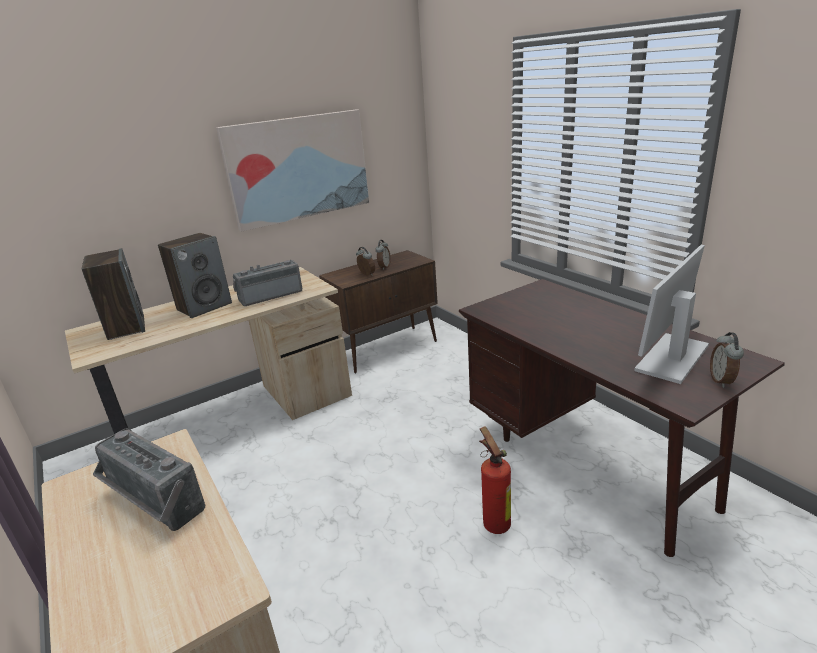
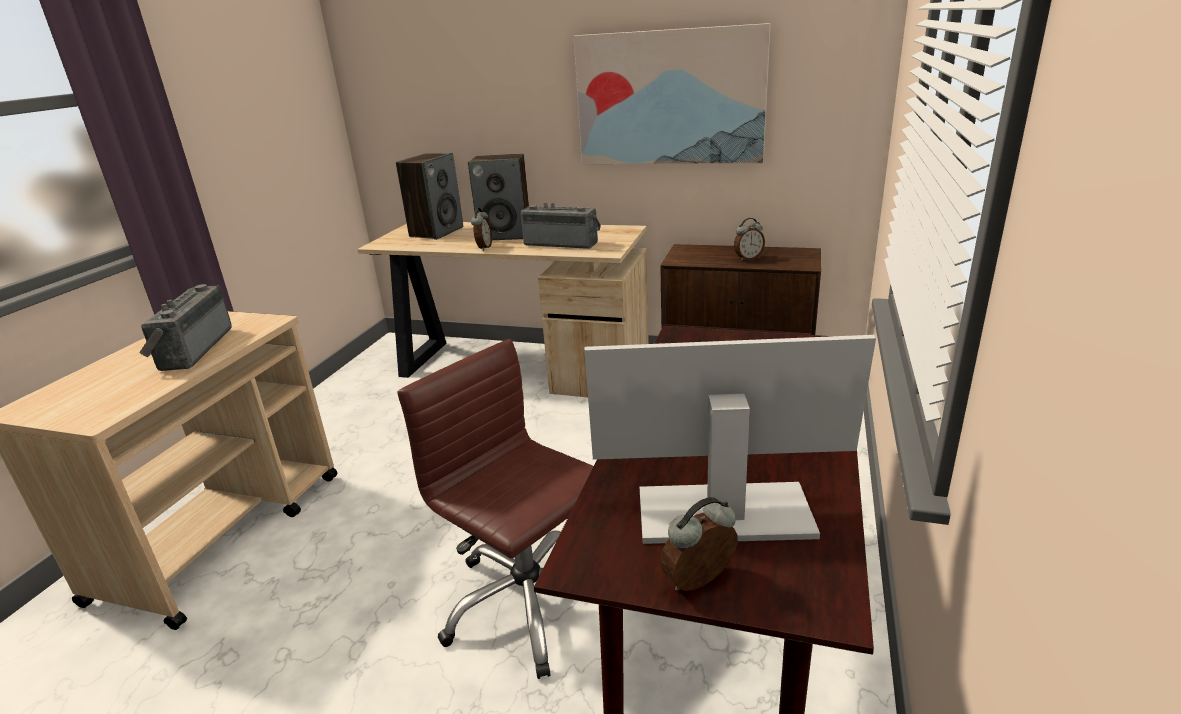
camera: 50 degrees right, 0 degrees up
(366, 275) = (713, 259): alarm clock -> alarm clock (483, 247)
(494, 522) = (528, 603): fire extinguisher -> brown office chair

